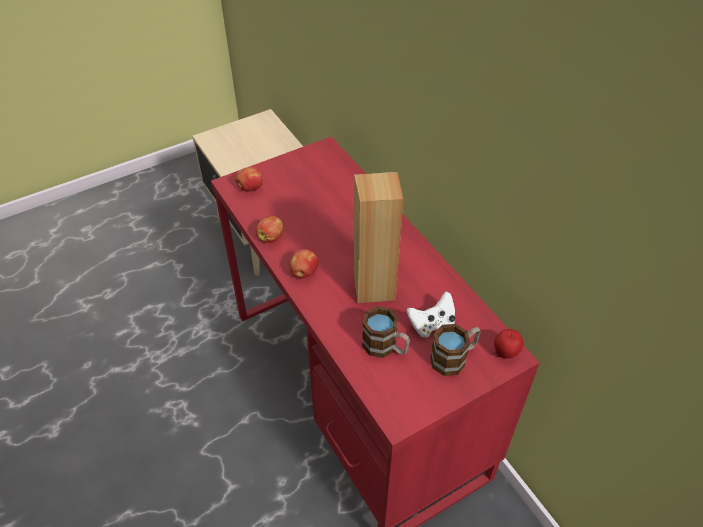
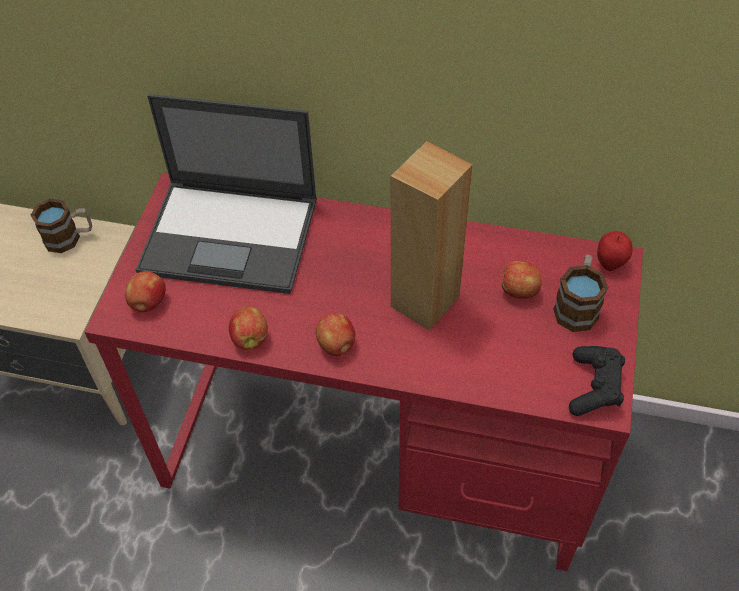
camera: 45 degrees left, 5 degrees up
(324, 186) = (232, 236): none -> laptop
(385, 347) = (510, 349): mug -> mug (69, 238)
(405, 405) = (594, 387): none -> black game controller
(431, 324) = (519, 291): white game controller -> apple

